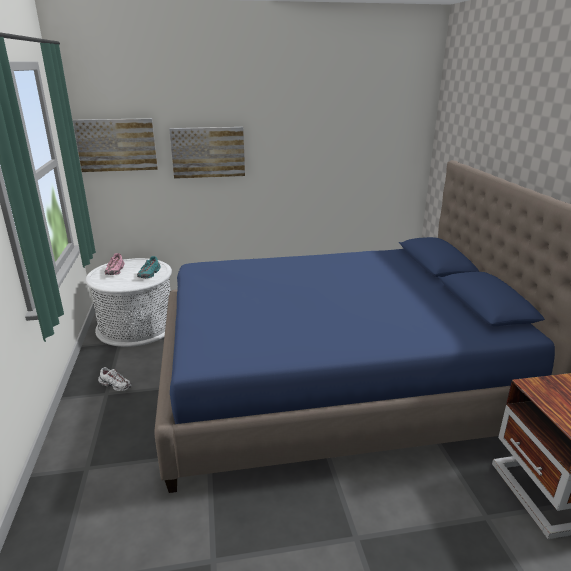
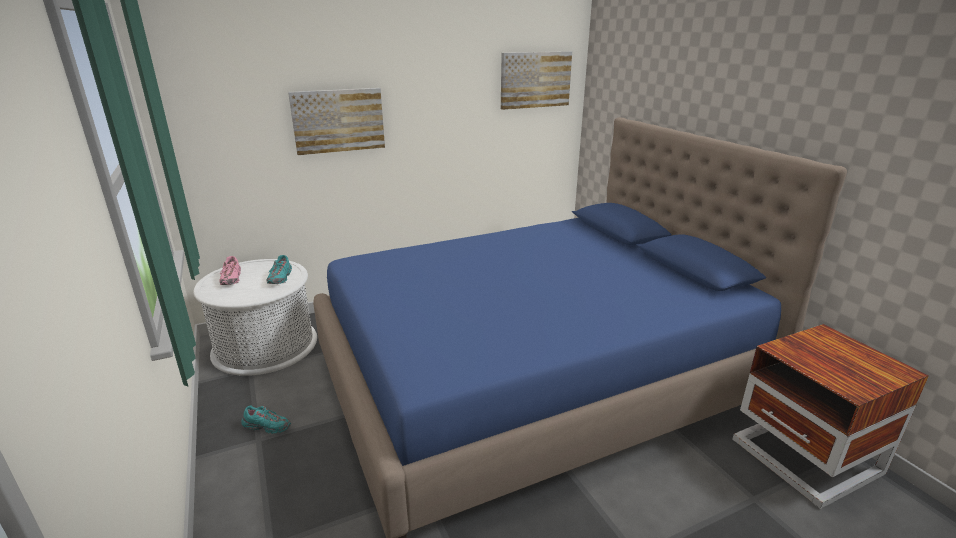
camera: 15 degrees left, 0 degrees up
(116, 386) = (267, 427): white shoe -> turquoise shoe
(117, 145) = (219, 115): picture -> picture (535, 80)

